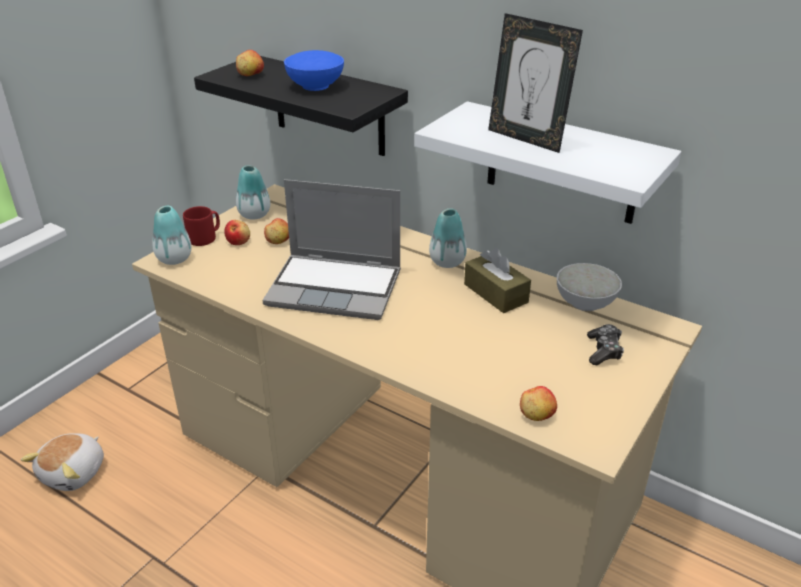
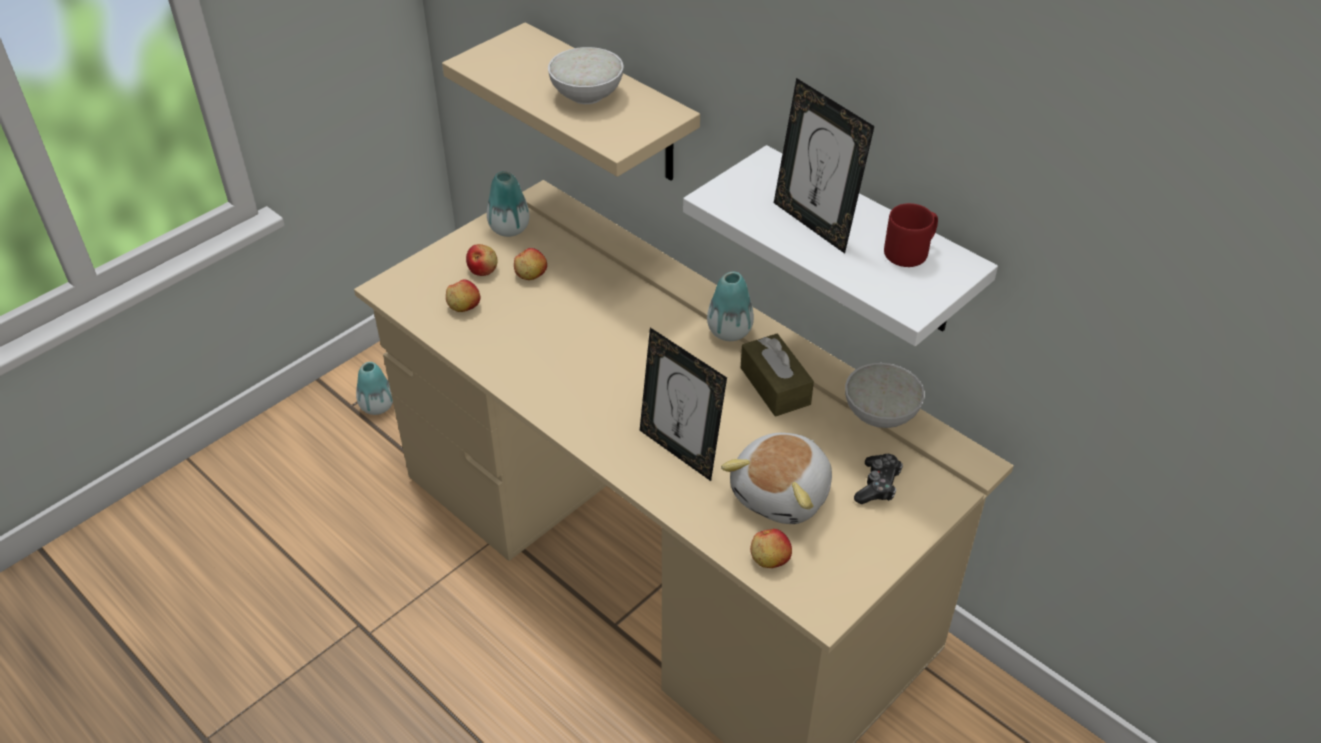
camera: 10 degrees right, 10 degrees up
(75, 473) = (280, 509): plush toy -> plush toy (783, 494)
(174, 259) = (403, 288): vase -> vase (377, 406)
(205, 238) = (444, 259): red mug -> red mug (910, 252)
(250, 75) = (511, 66): apple -> apple (464, 307)
(316, 85) = (588, 94): blue bowl -> white bowl
(328, 106) = (610, 105): black shelf -> beige shelf
(336, 288) = (586, 354): laptop -> none
(434, 345) = (680, 450): none -> picture frame

